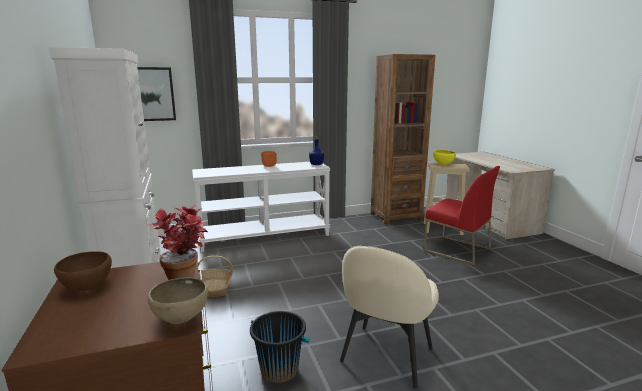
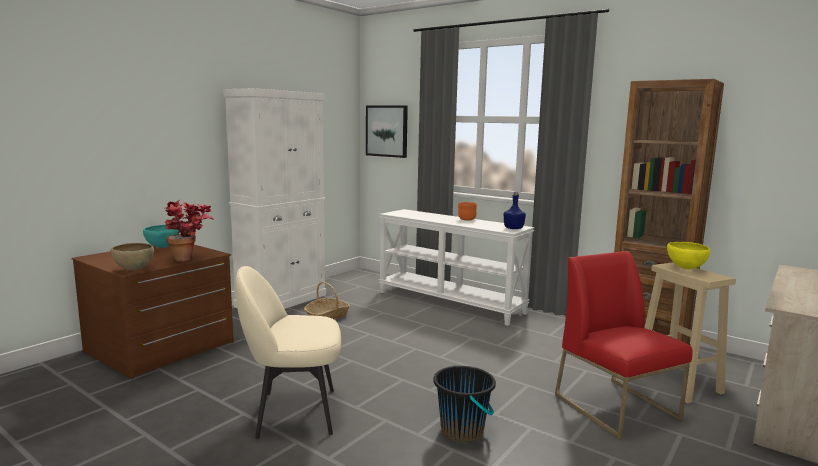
camera: 55 degrees right, 5 degrees down
(87, 288) = (162, 247): brown bowl -> turquoise bowl
(279, 369) = (236, 373): black bucket -> black bucket (462, 431)
(456, 250) = (617, 407): red chair -> red chair turned 150 degrees clockwise

